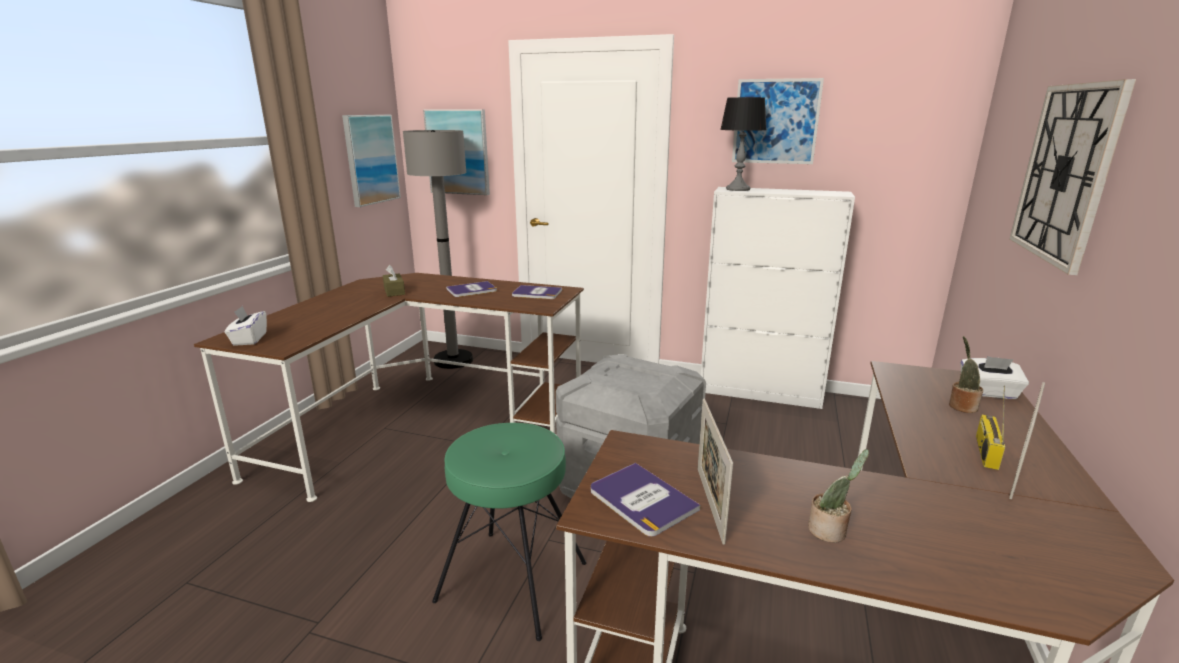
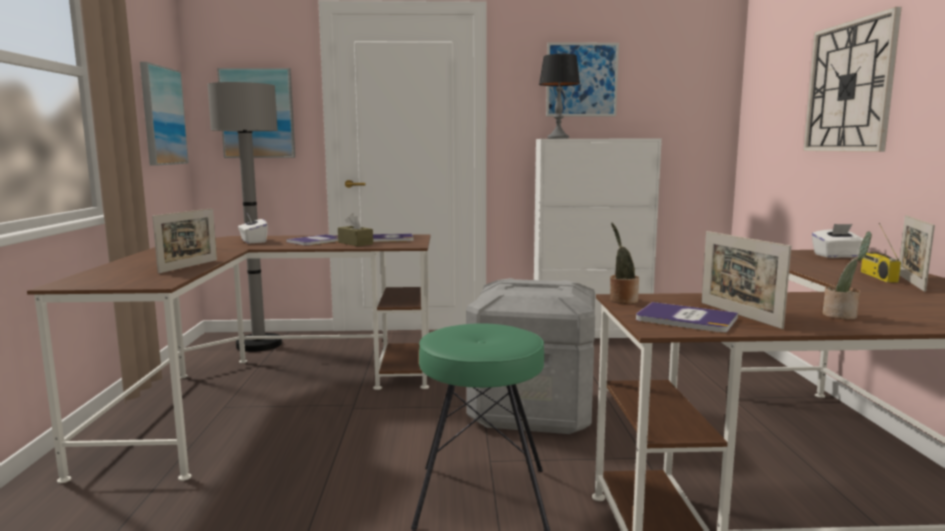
camera: 20 degrees left, 10 degrees down
(249, 339) = (101, 282): white tissue box -> white tissue box (253, 241)
(332, 322) = (189, 266): none -> picture frame
(394, 291) = (227, 246): brown tissue box -> brown tissue box (355, 243)
(961, 406) = (830, 262): potted plant -> potted plant (622, 300)

